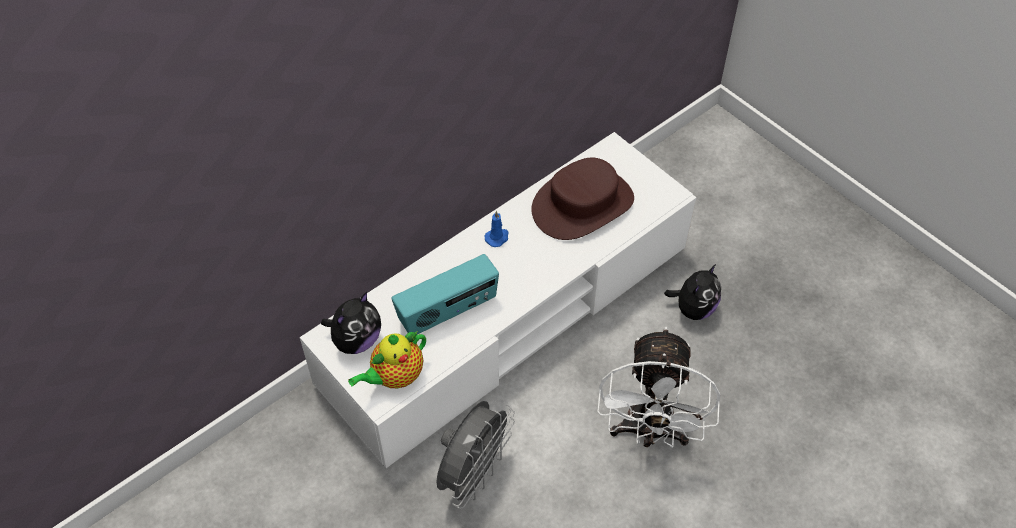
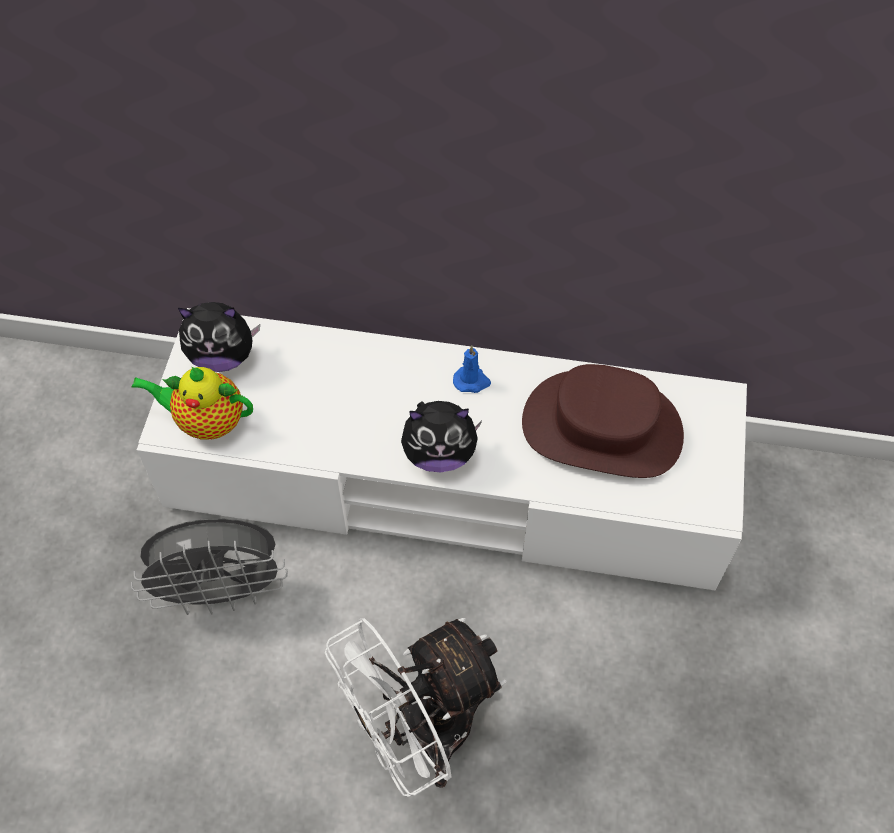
camera: 50 degrees right, 5 degrees up
(448, 312) = (330, 408): radio -> none
(693, 309) = (638, 662): plush toy -> plush toy (439, 454)

